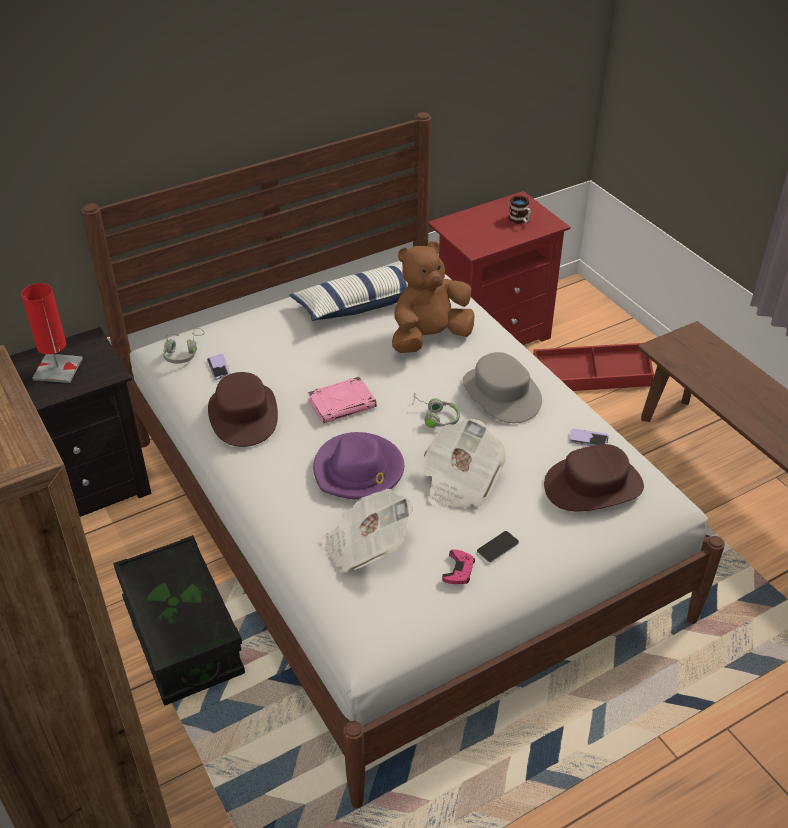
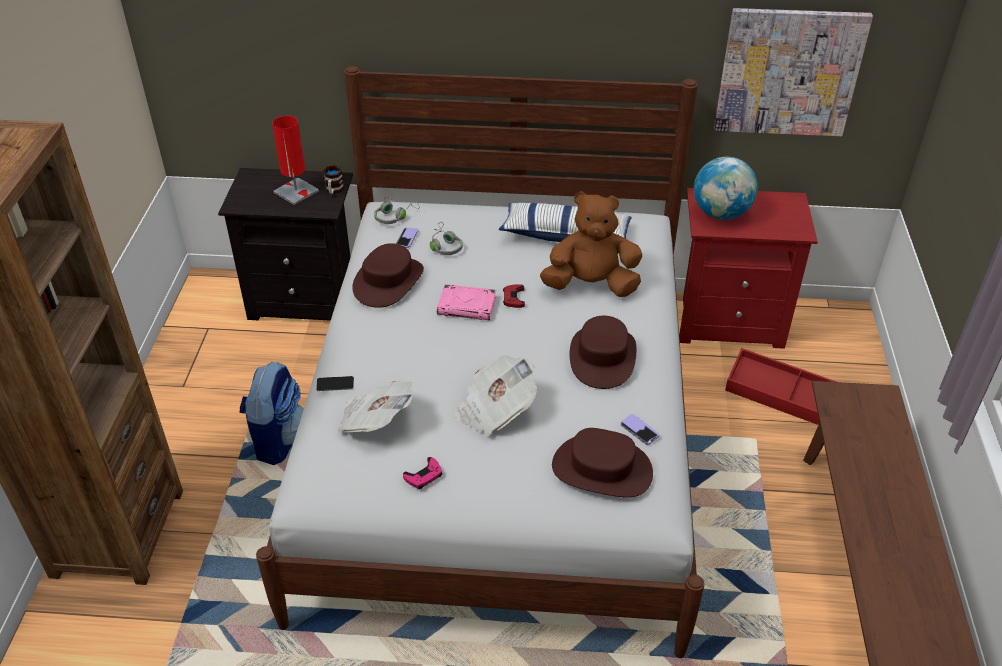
camera: 35 degrees right, 0 degrees up
(183, 637) = (278, 439): black storage box -> backpack
(359, 470) = (427, 362): purple hat -> none
(376, 378) = (513, 298): none -> red game controller
(435, 416) = (528, 350): grey headphones -> grey headphones (445, 245)
(477, 233) = (721, 214): none -> globe
(496, 81) = (789, 72): none -> picture
(497, 547) = (472, 475): phone -> phone (335, 384)
(501, 394) = (602, 357): grey hat -> brown hat
(520, 220) = (774, 218): mug -> mug (333, 190)

